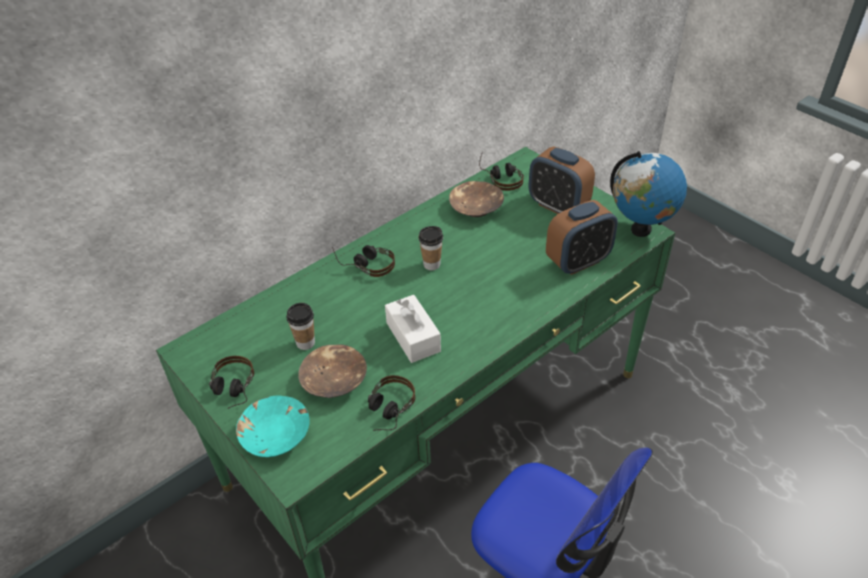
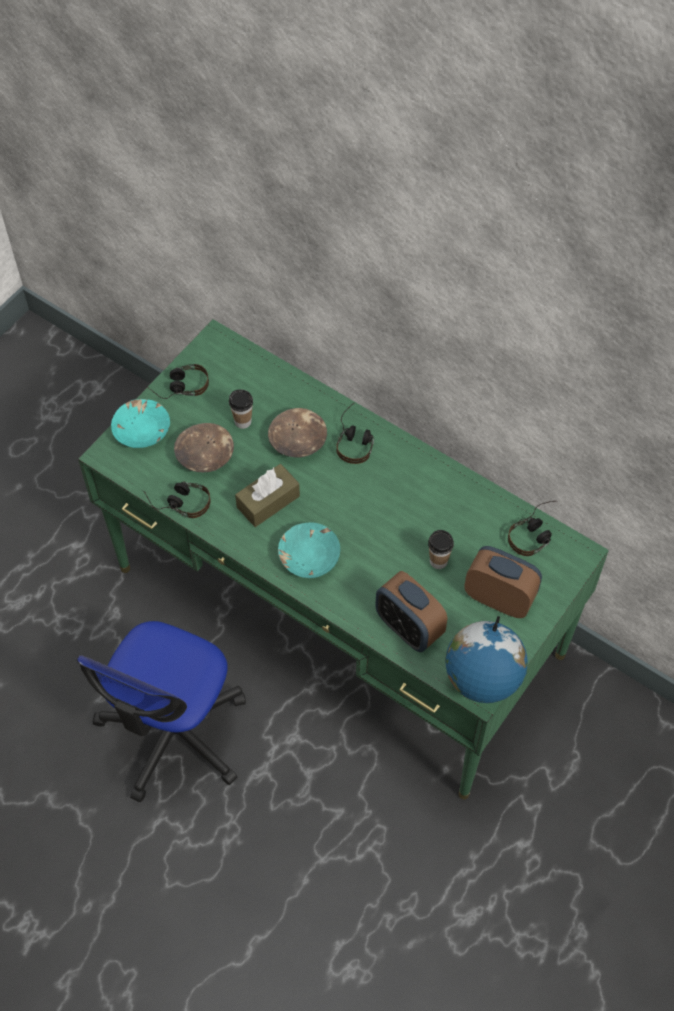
camera: 75 degrees right, 15 degrees up
(413, 337) = (268, 501): white tissue box -> brown tissue box
(431, 264) = (369, 496): cup -> cup (438, 561)
(476, 207) = (473, 518): brown bowl -> brown bowl (298, 440)
(486, 316) = (309, 556): none -> turquoise bowl
(558, 206) = (499, 598): alarm clock -> alarm clock turned 90 degrees clockwise

